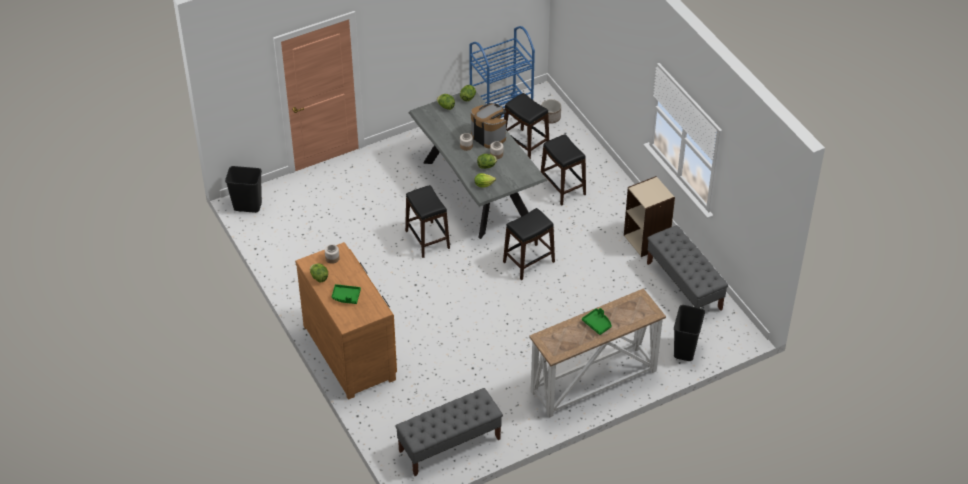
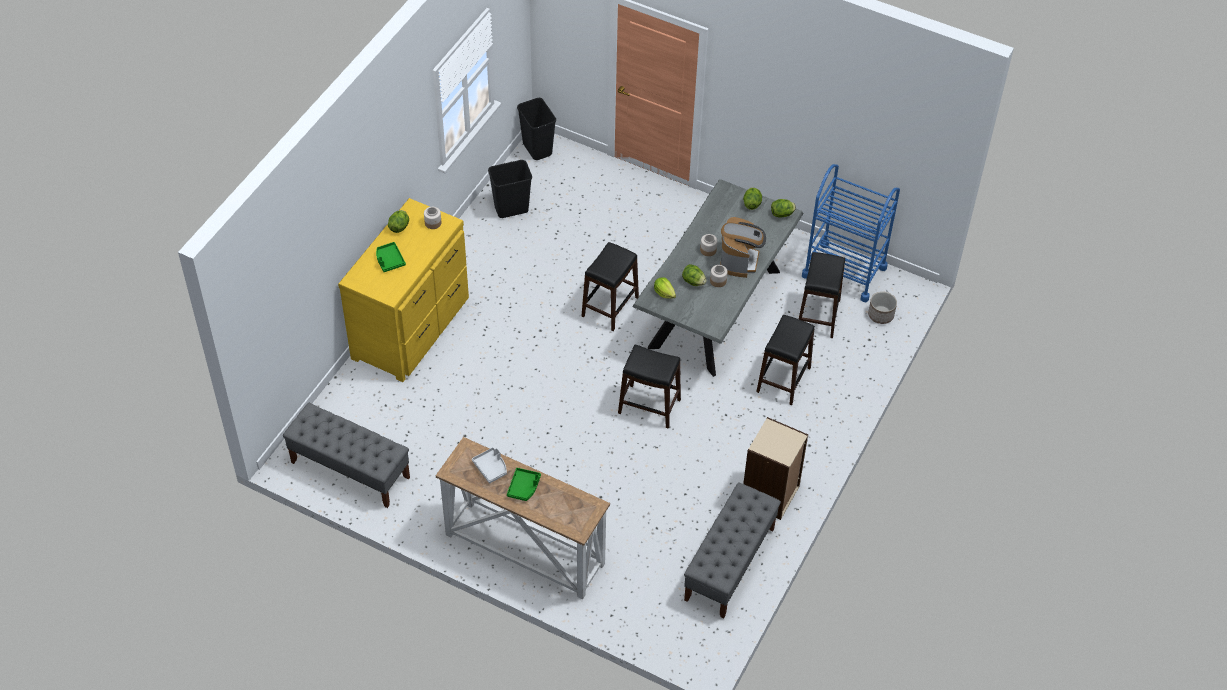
camera: 55 degrees right, 5 degrees up
(351, 351) = (412, 328): brown dresser -> yellow dresser
(568, 333) = (491, 468): none -> grey tray
(685, 350) = (634, 612): black trash can -> black trash can (511, 209)

